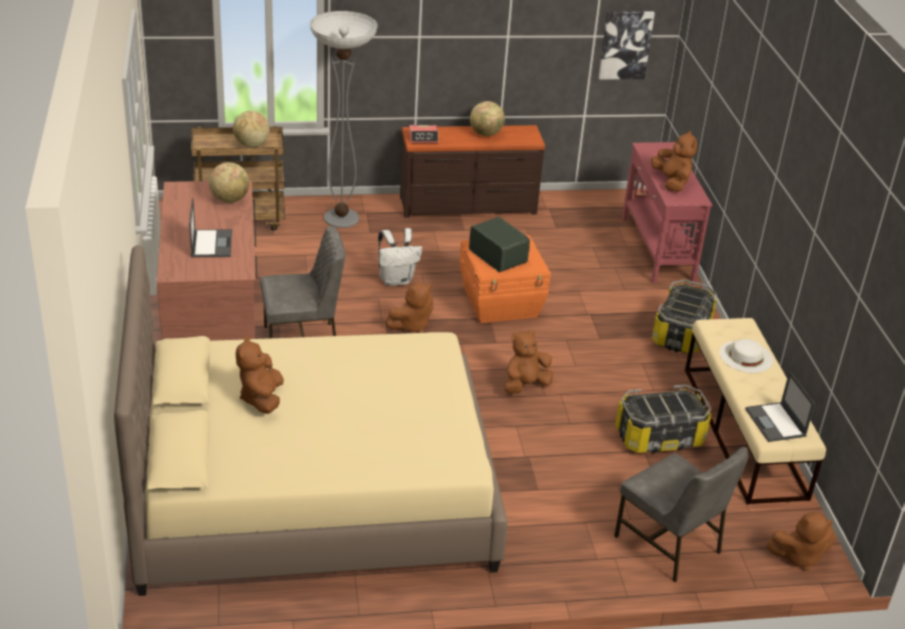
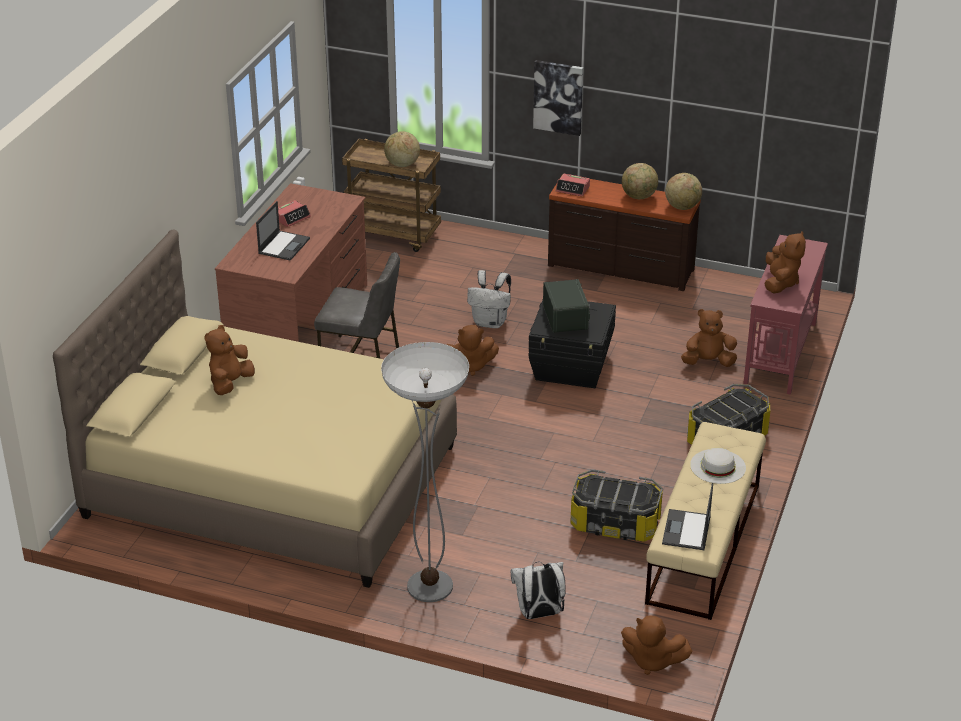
camera: 30 degrees right, 0 degrees up
(195, 214) = (291, 217): none -> alarm clock
(229, 199) = (331, 210): globe -> globe (682, 207)
(341, 218) = (487, 254): floor lamp -> floor lamp (430, 586)
(501, 303) = (571, 367): orange storage box -> black storage box
(525, 385) = (529, 445): brown plush toy -> brown plush toy (708, 362)
(625, 44) = (797, 129): picture -> picture (558, 97)
(669, 545) = (539, 614): grey chair -> white backpack

